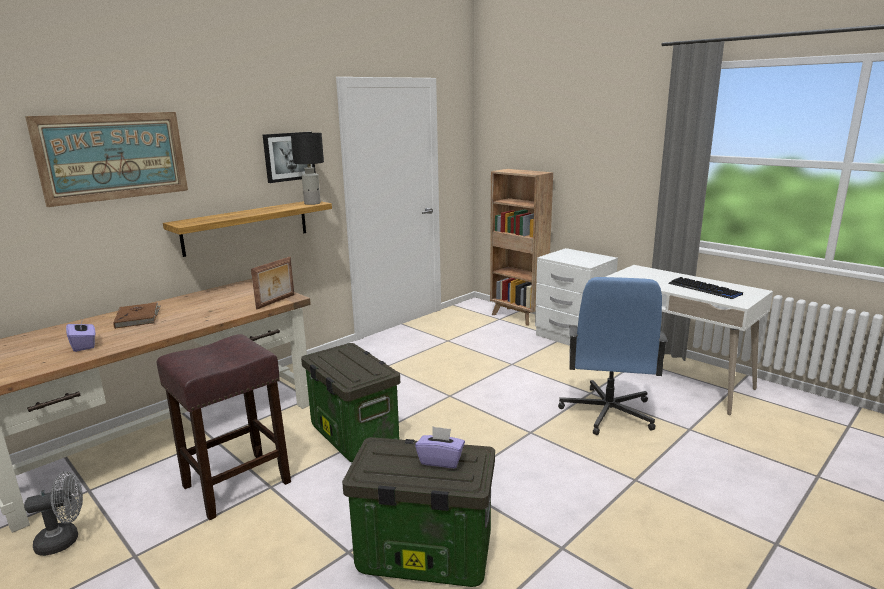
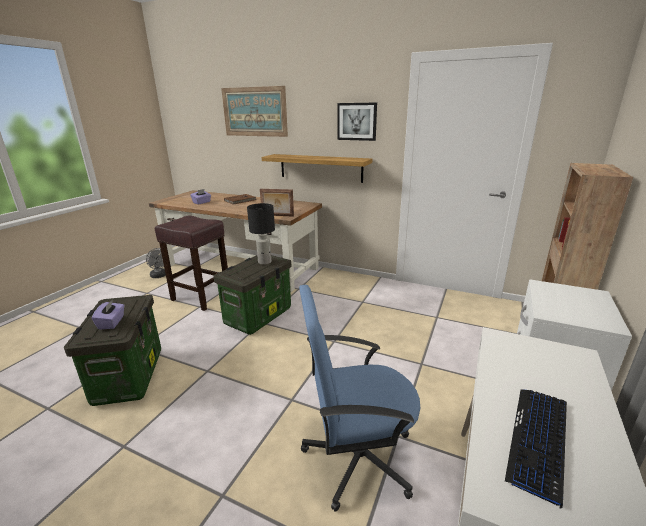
camera: 70 degrees right, 5 degrees up
(312, 203) = (356, 160): black table lamp -> black table lamp (265, 262)

